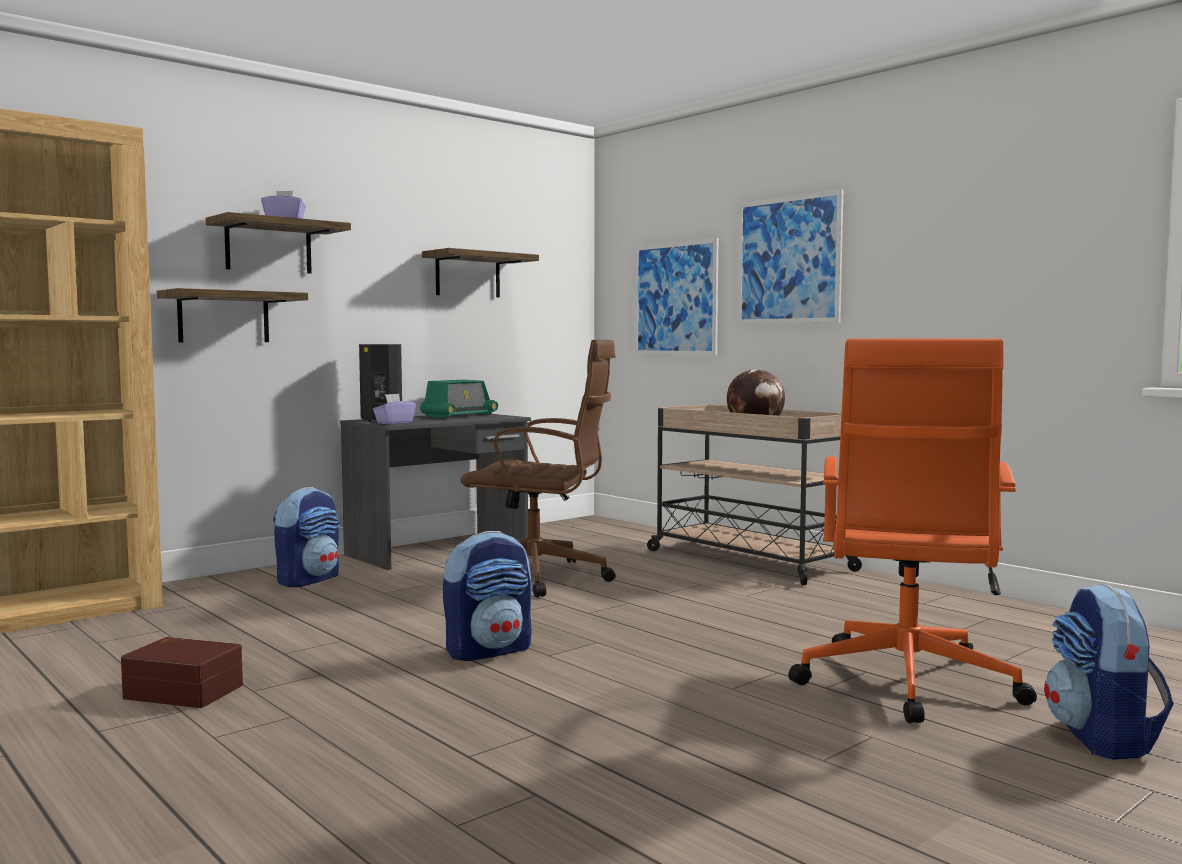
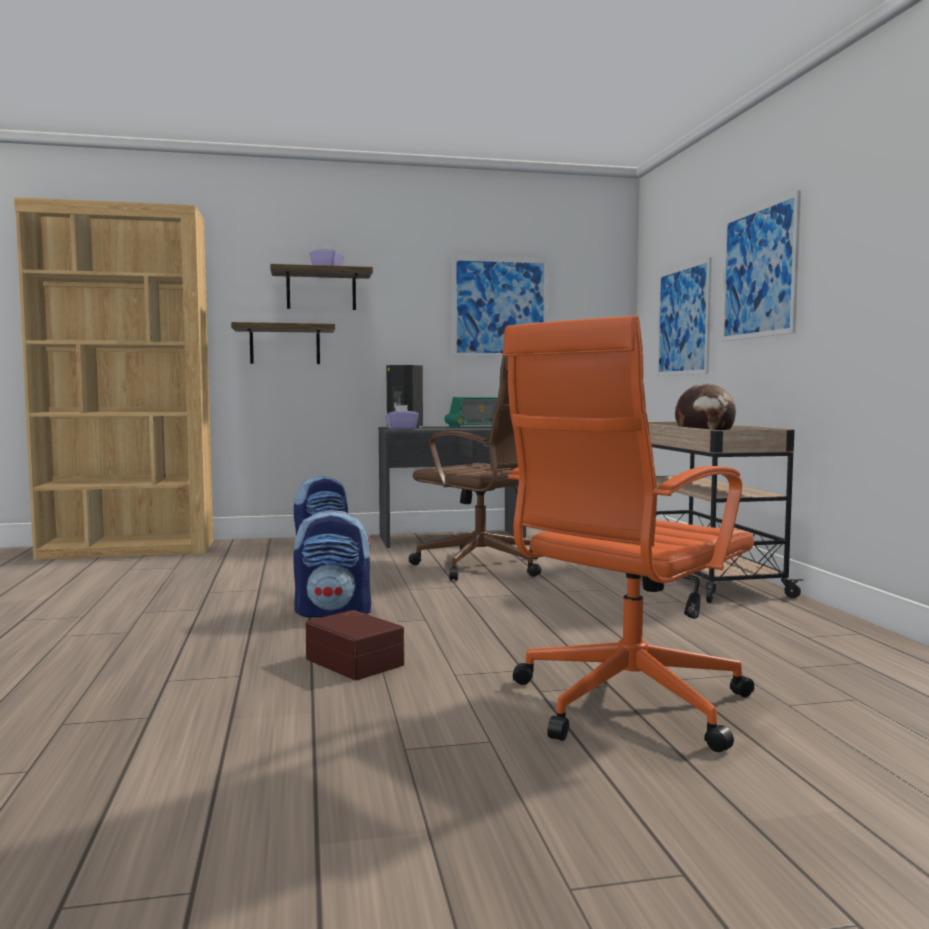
camera: 30 degrees right, 0 degrees up
(185, 691) = (109, 605): brown storage box -> brown storage box (356, 661)
(468, 275) = (500, 307): shelf -> picture
(1102, 739) = (736, 807): backpack -> none

